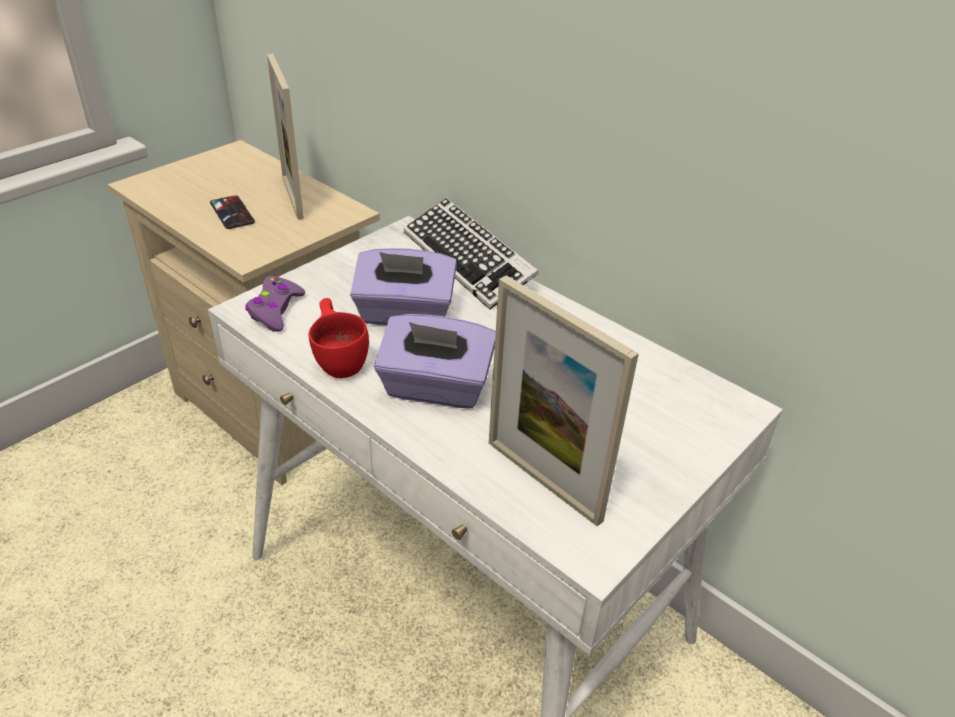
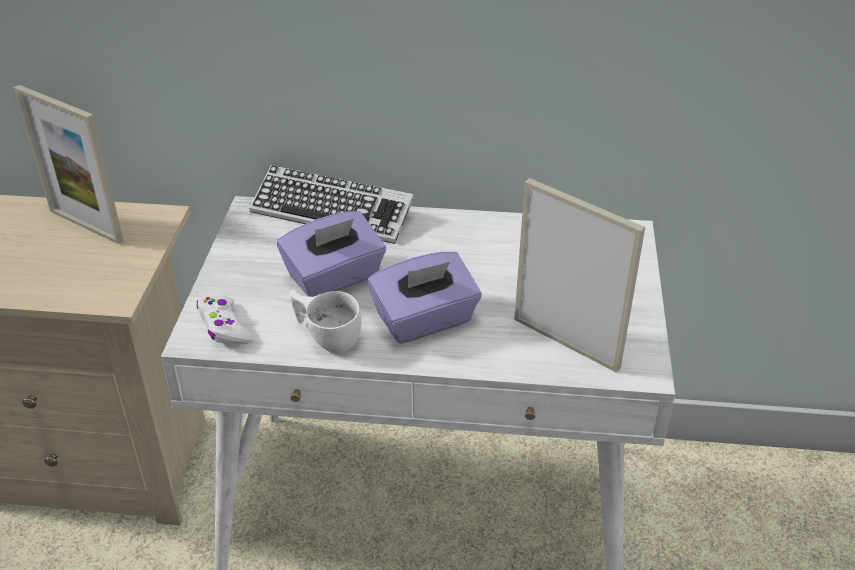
camera: 35 degrees left, 0 degrees up
(232, 213) = (44, 266): phone -> none
(275, 310) = (224, 327): purple game controller -> white game controller
(340, 358) = (326, 336): red cup -> white cup
(543, 480) = (566, 343): picture frame -> picture frame turned 150 degrees counterclockwise

